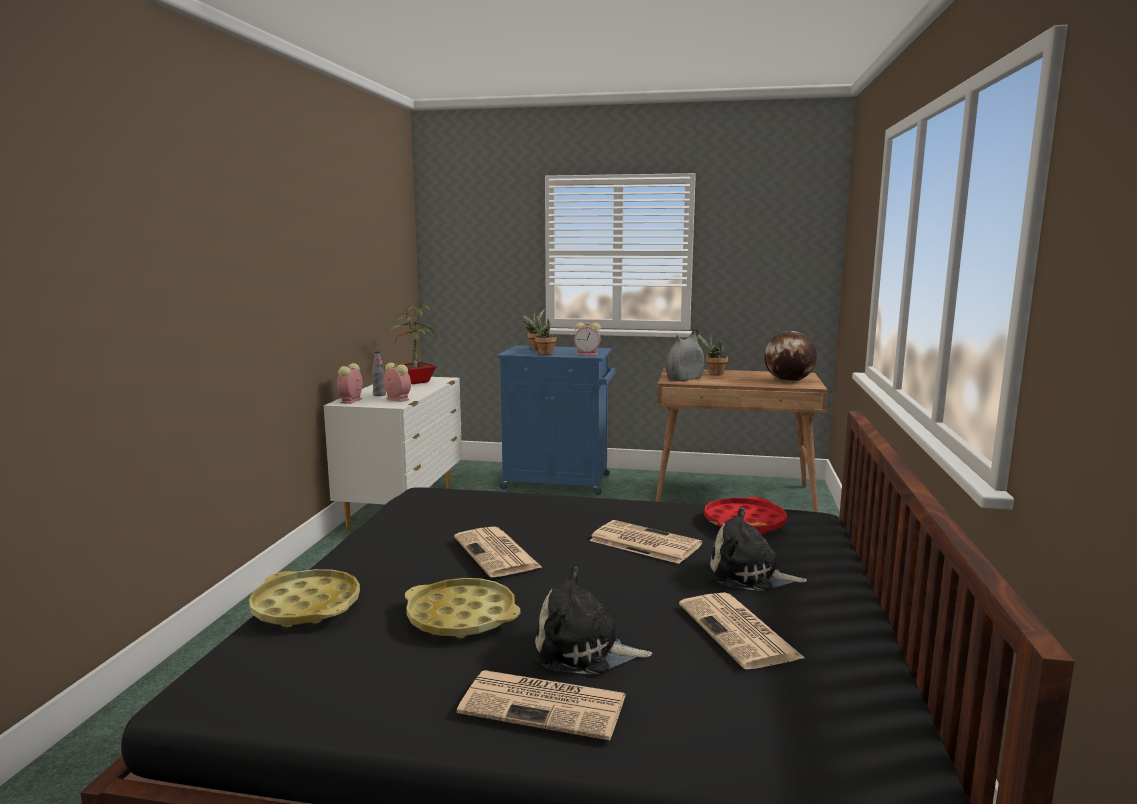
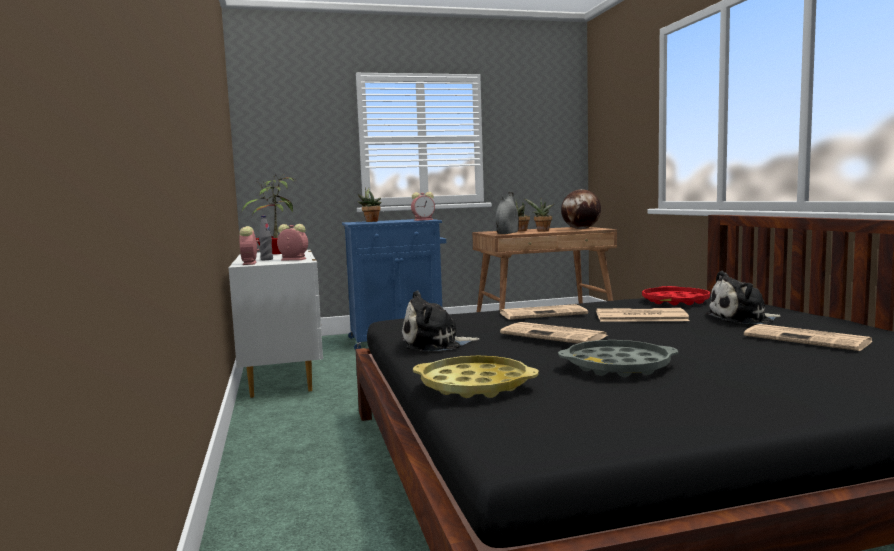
camera: 25 degrees left, 5 degrees down
(461, 617) = (617, 366): yellow tray -> grey tray
(543, 354) = (387, 222): potted plant -> potted plant (542, 231)
(546, 705) = (797, 389): newspaper -> newspaper (543, 313)
(584, 651) = (746, 364): plush toy -> plush toy (435, 344)

